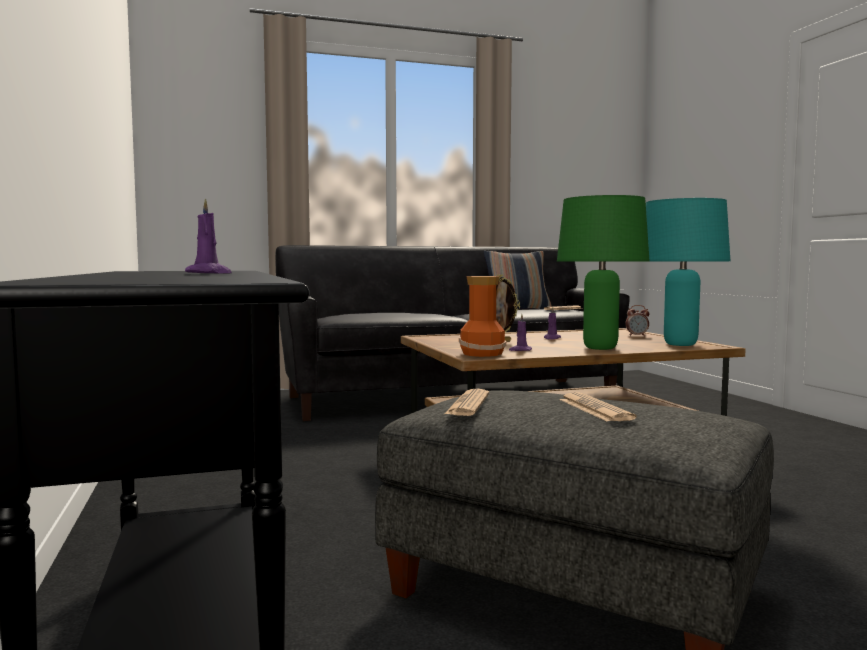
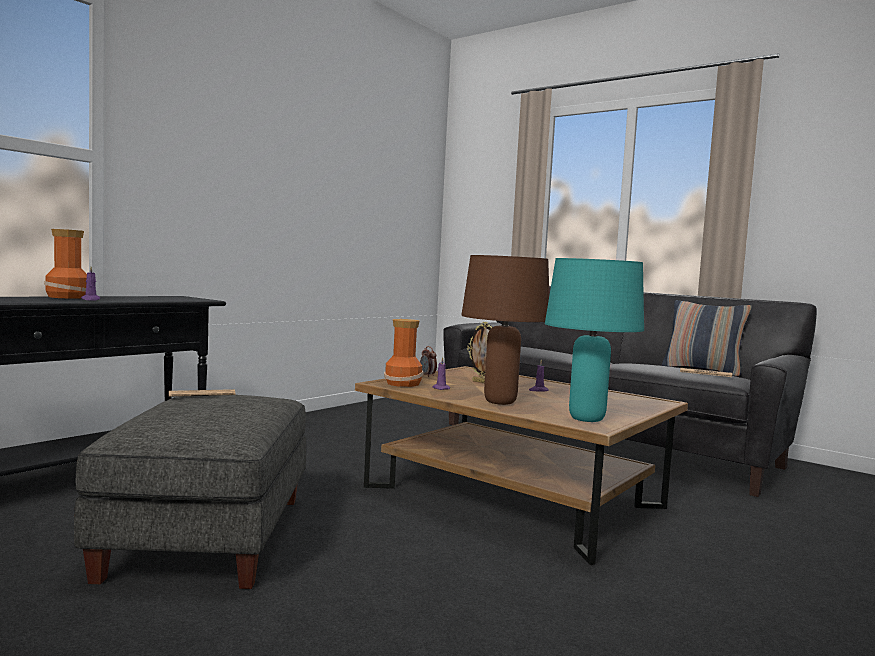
camera: 55 degrees right, 0 degrees up
(116, 274) = (66, 297): none -> vase
(595, 409) = (205, 411): newspaper -> none
(599, 348) = (500, 402): green table lamp -> brown table lamp
(637, 336) = (626, 407): alarm clock -> alarm clock (427, 375)

